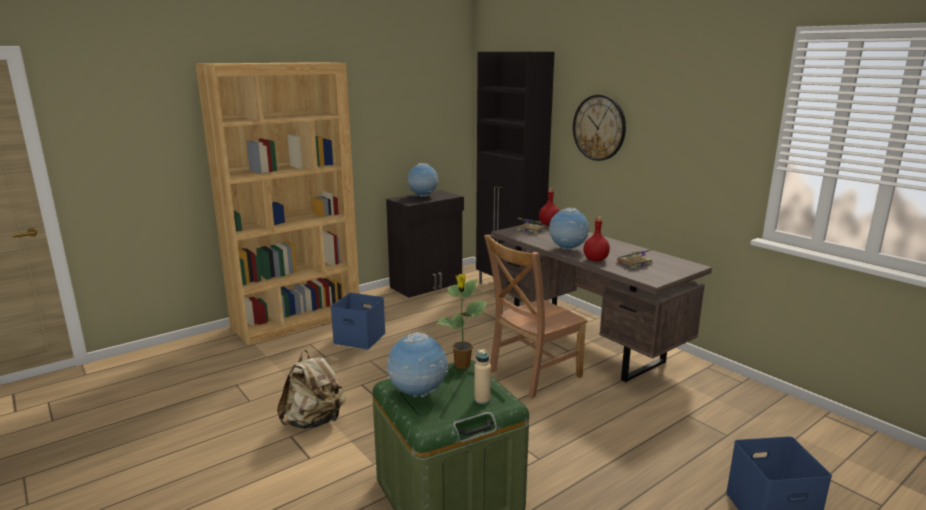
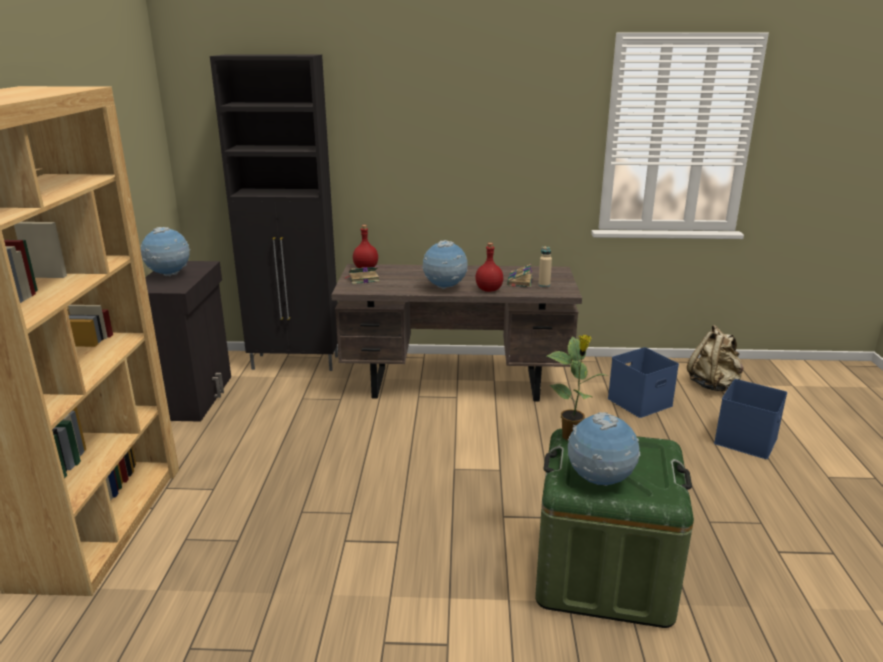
camera: 50 degrees left, 5 degrees up
(314, 421) = (376, 610): beige backpack -> beige backpack (713, 385)
(358, 338) = (236, 497): blue storage box -> blue storage box (639, 402)
(482, 399) = (643, 454): beige bottle -> beige bottle (544, 285)
(532, 375) = (470, 434): brown chair -> none
(599, 127) = (398, 144): wall clock -> none

